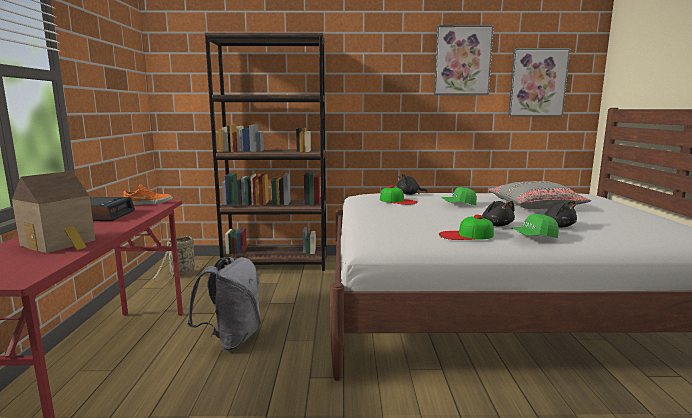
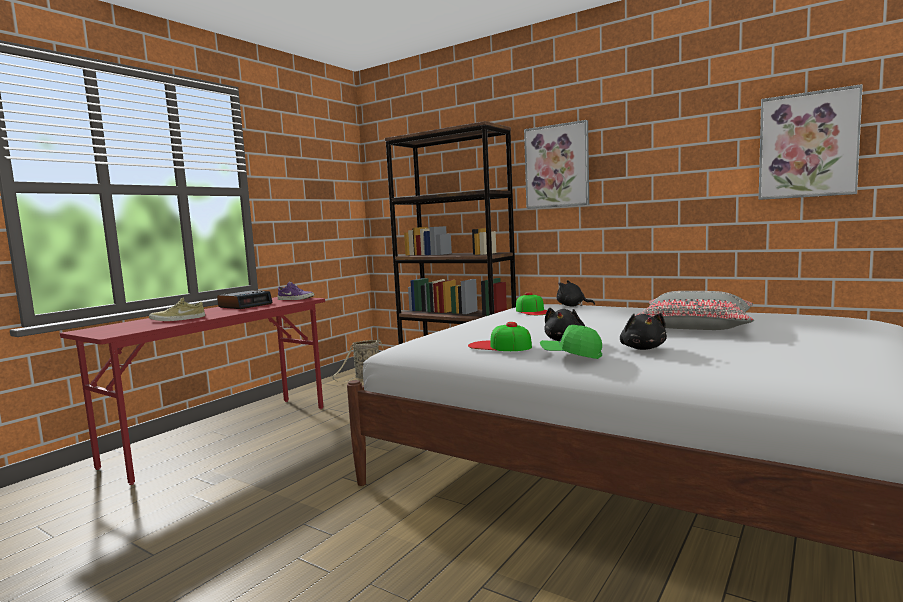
camera: 35 degrees right, 5 degrees down
(61, 243) = (178, 319): toy house -> beige shoe
(149, 203) = (296, 299): orange shoe -> purple shoe
(231, 339) = (329, 434): grey backpack -> none
(459, 204) = (591, 318): green cap -> none
(462, 61) = (682, 128): picture -> picture (557, 166)

